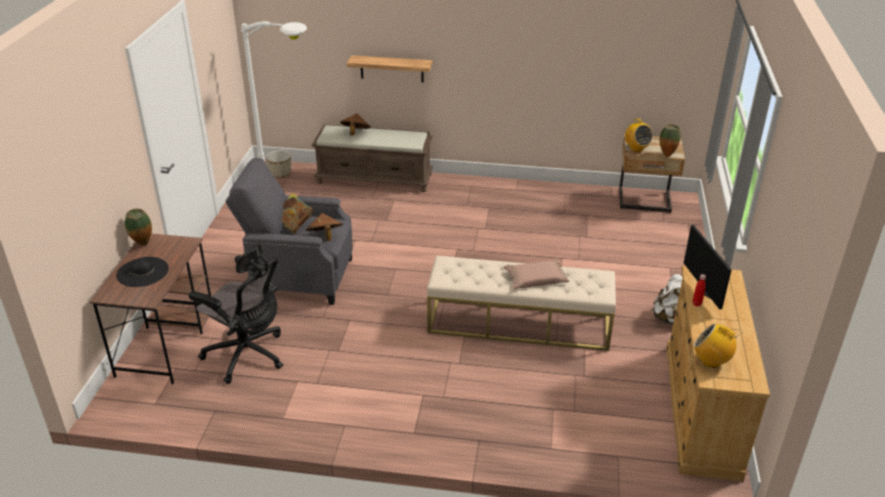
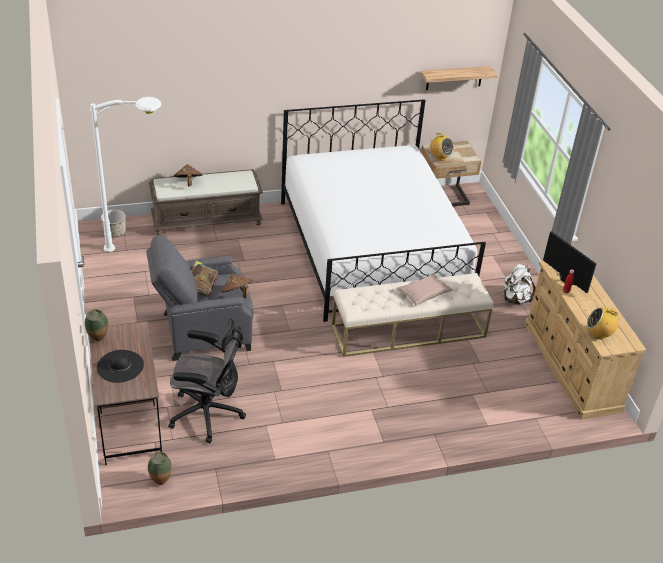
camera: 25 degrees left, 5 degrees up
(392, 68) = (217, 119): shelf -> shelf (454, 78)
(529, 236) = (372, 249): none -> white bed
(666, 155) = (465, 159): vase -> vase (160, 481)

